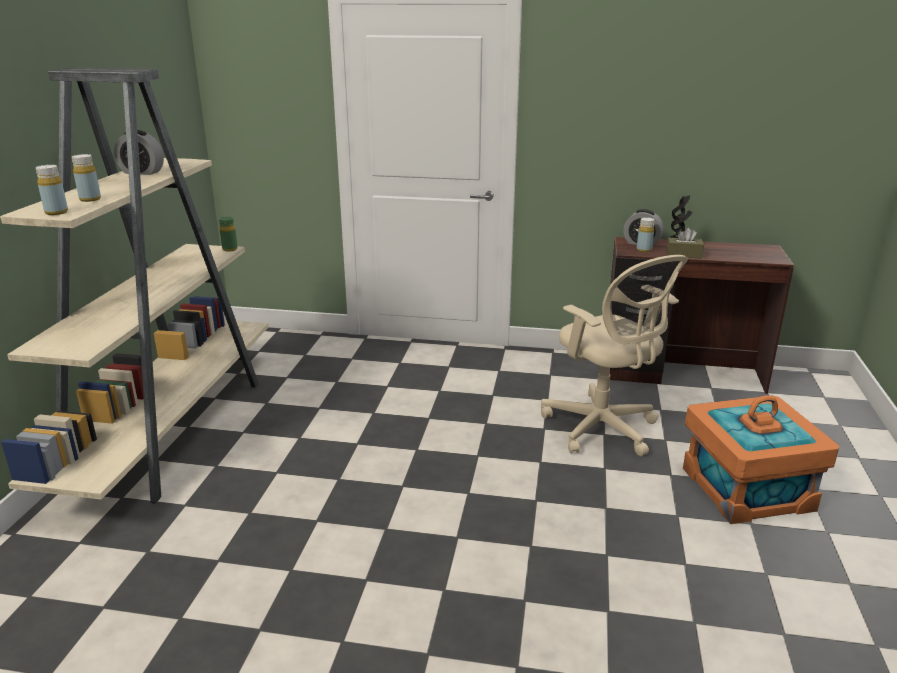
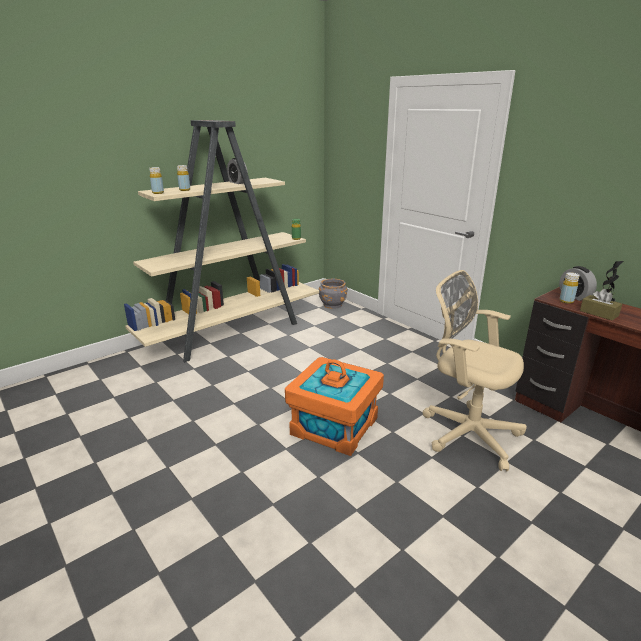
camera: 40 degrees right, 0 degrees up
(274, 341) = (333, 305): none -> grey planter
(603, 429) = (466, 432): beige office chair -> beige office chair turned 120 degrees clockwise
(747, 489) = (531, 531): orange storage box -> orange storage box (334, 426)

